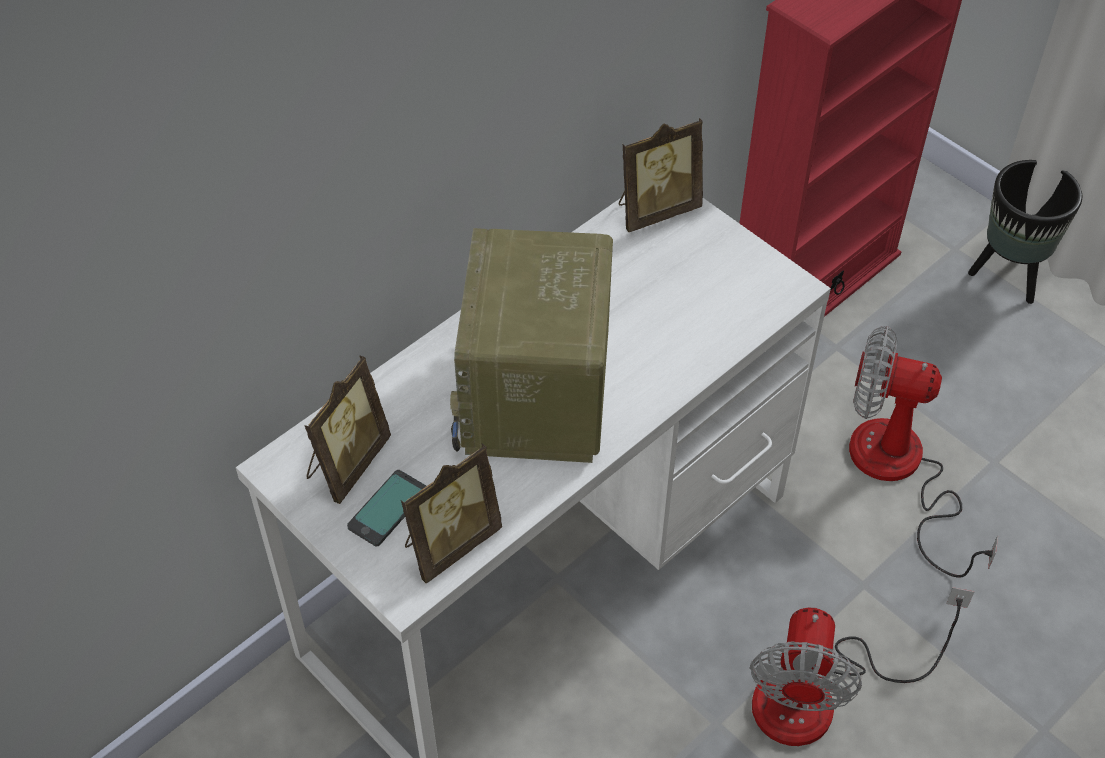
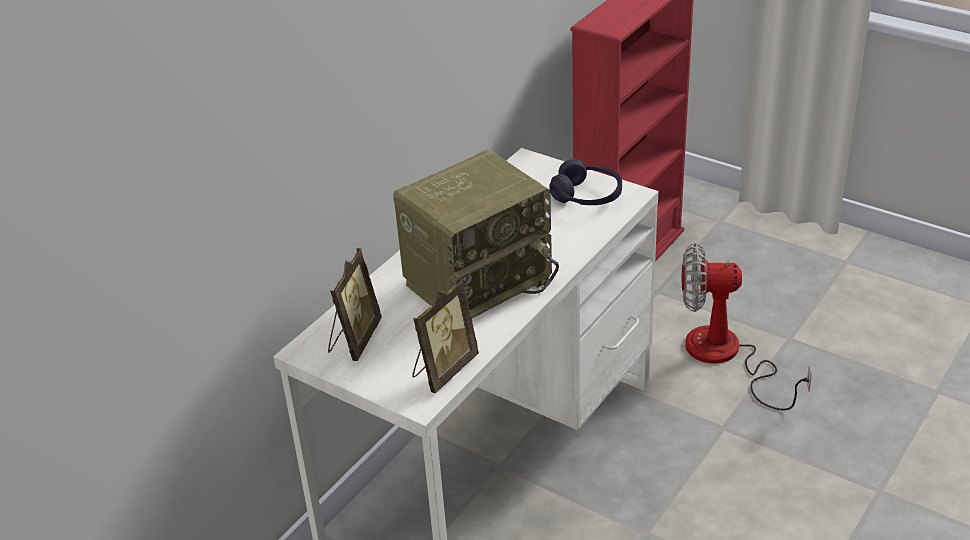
camera: 10 degrees left, 15 degrees down
(388, 509) = (393, 359): phone -> none
(537, 397) = (478, 281): radio -> radio turned 120 degrees counterclockwise
(655, 209) = (524, 169): picture frame -> none
(728, 277) = (587, 196): none -> purple headphones
(820, 695) = (715, 500): fan -> none
(1007, 276) = (761, 230): black planter -> none

